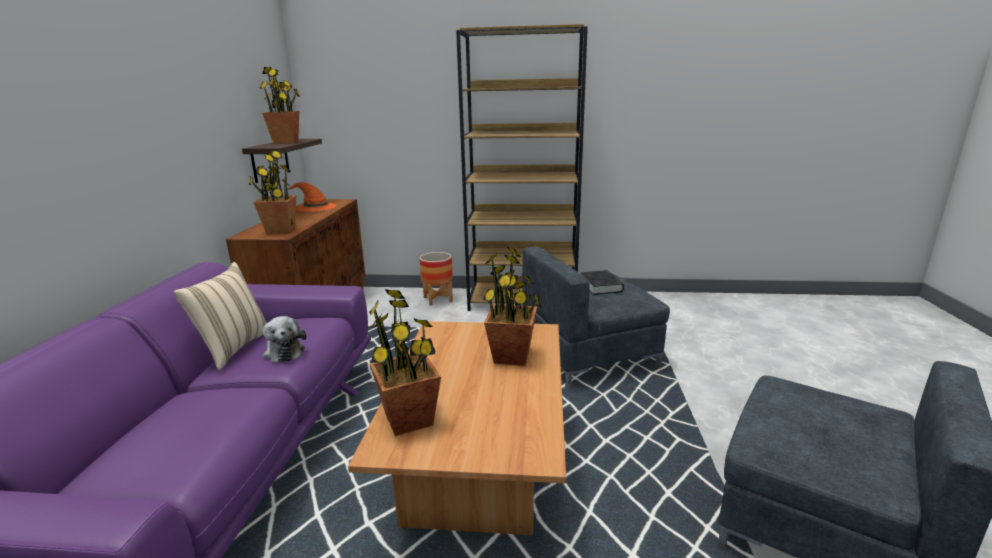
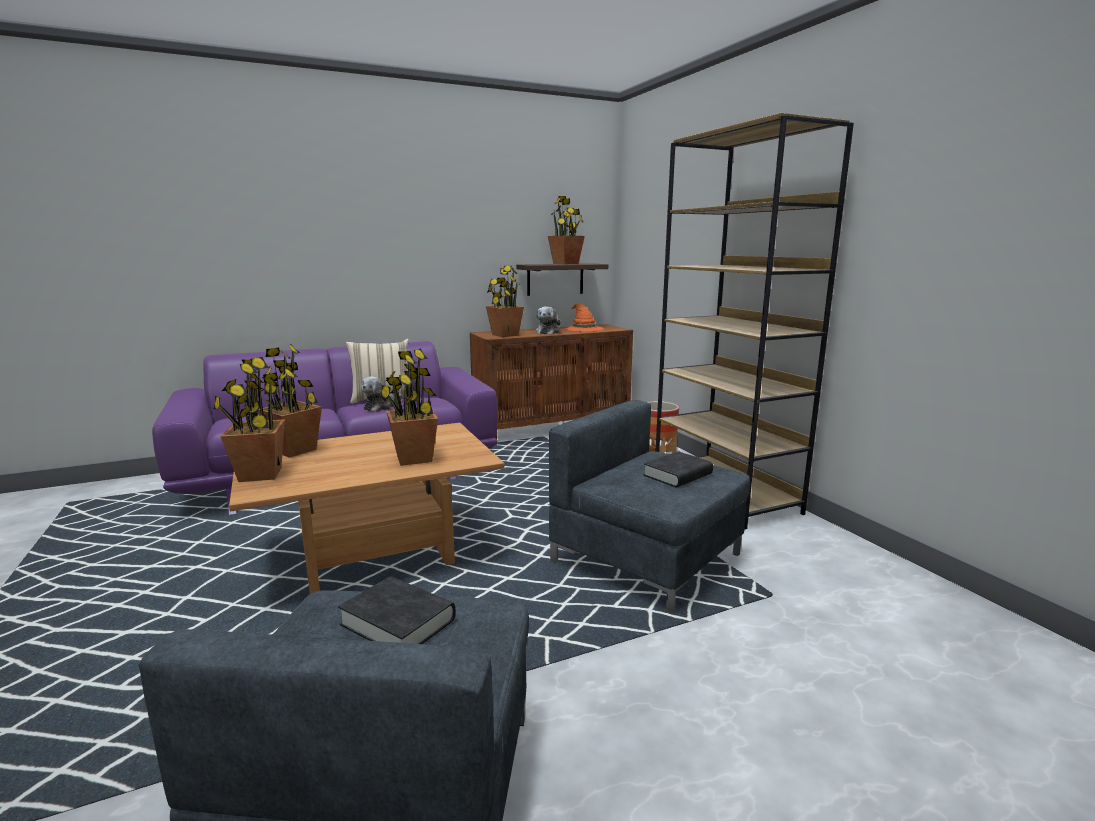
camera: 60 degrees right, 5 degrees down
(304, 218) = (548, 332): none -> plush toy
(479, 449) = (260, 475): none -> potted plant
(795, 420) = (398, 622): none -> black book

